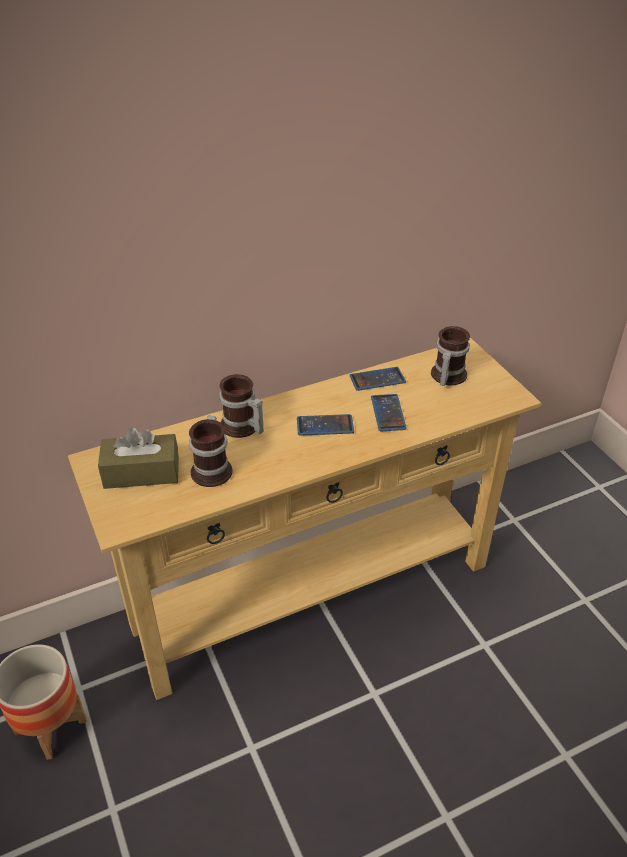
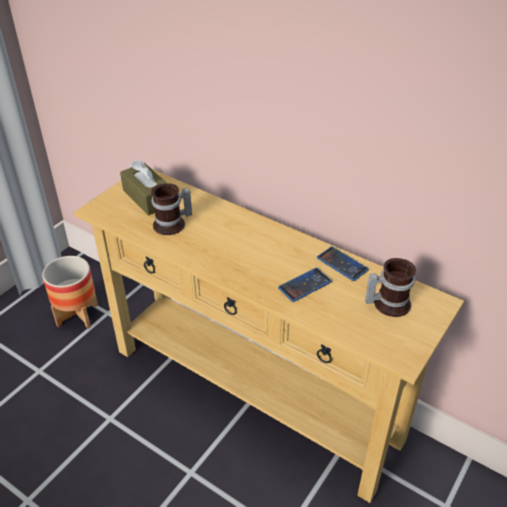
camera: 60 degrees right, 0 degrees up
(241, 428) = (223, 219): mug -> none
(325, 425) = (260, 257): phone -> none

